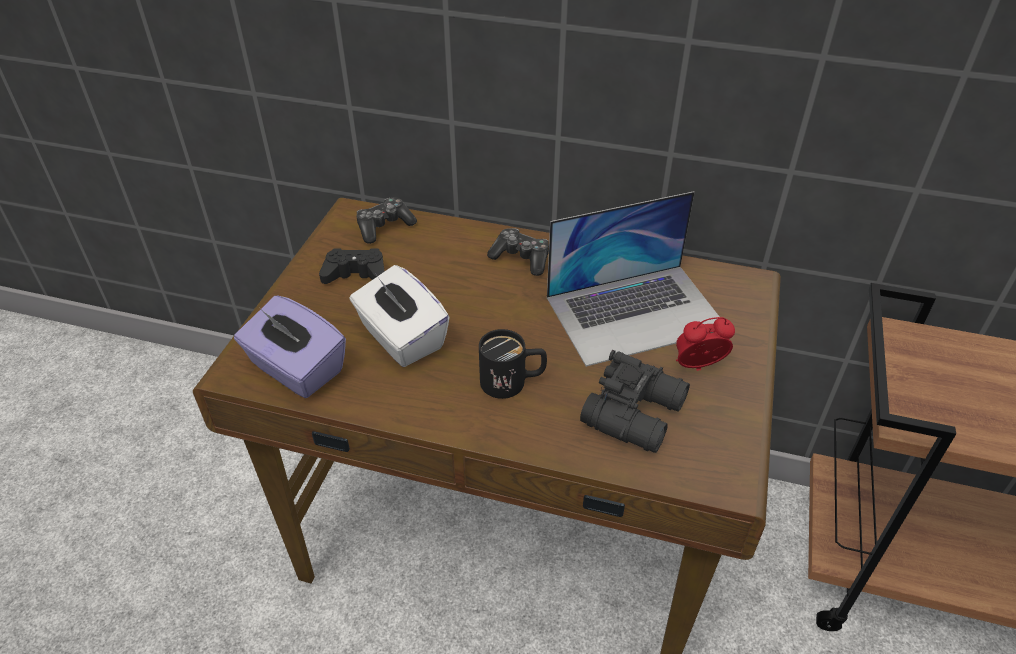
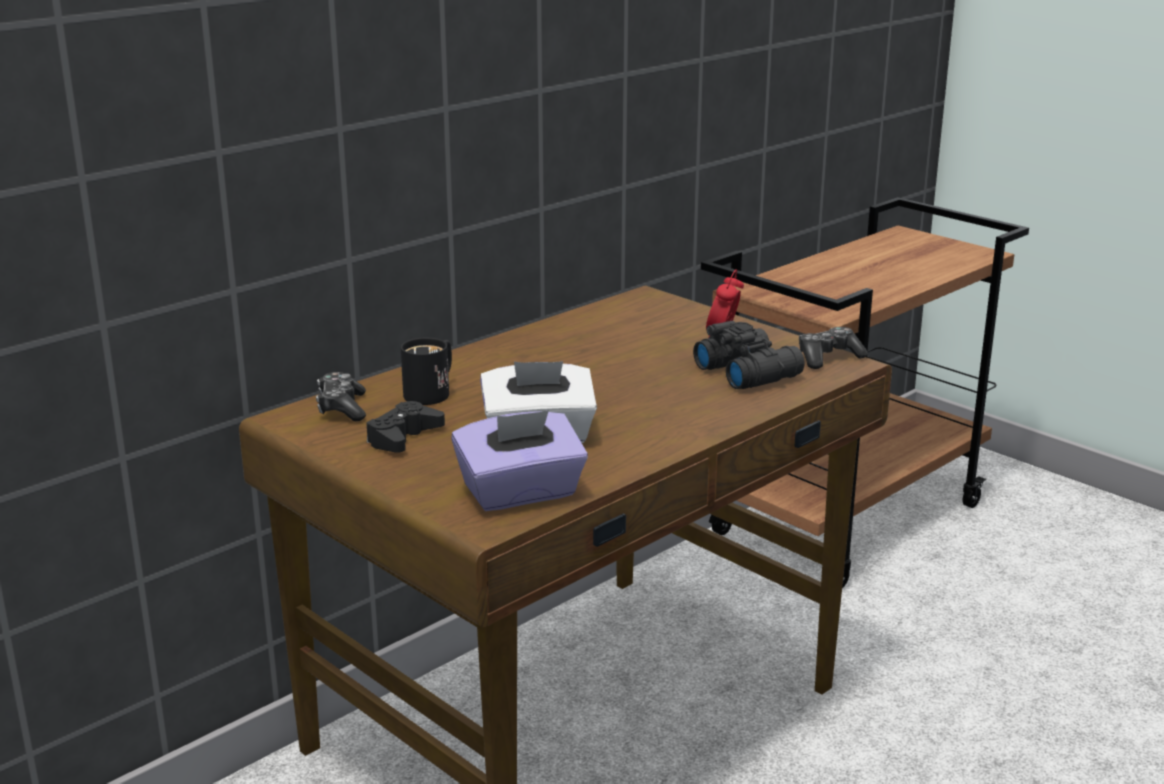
camera: 60 degrees left, 20 degrees down
(512, 382) = (659, 405): black mug -> black mug (432, 392)
(521, 258) = (493, 362): game controller -> game controller (828, 358)
(636, 313) = (631, 341): laptop -> none

